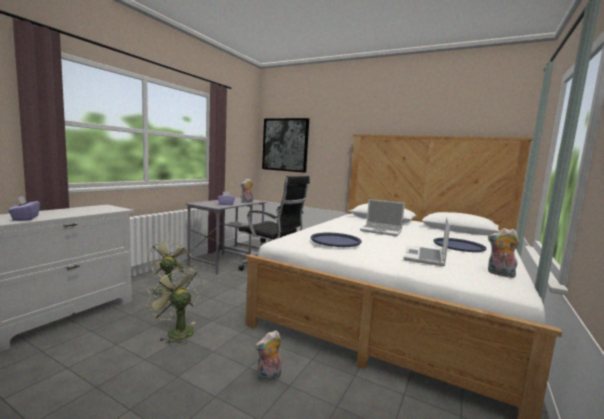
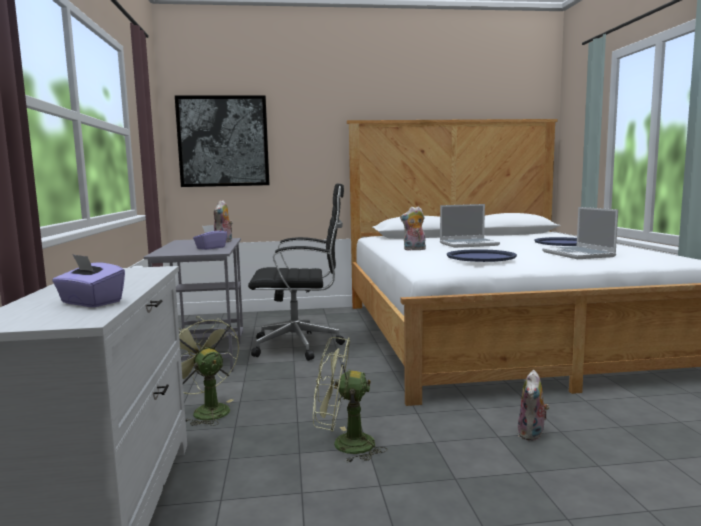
camera: 35 degrees left, 0 degrees up
(500, 274) = (654, 254): plush toy -> plush toy (414, 249)

